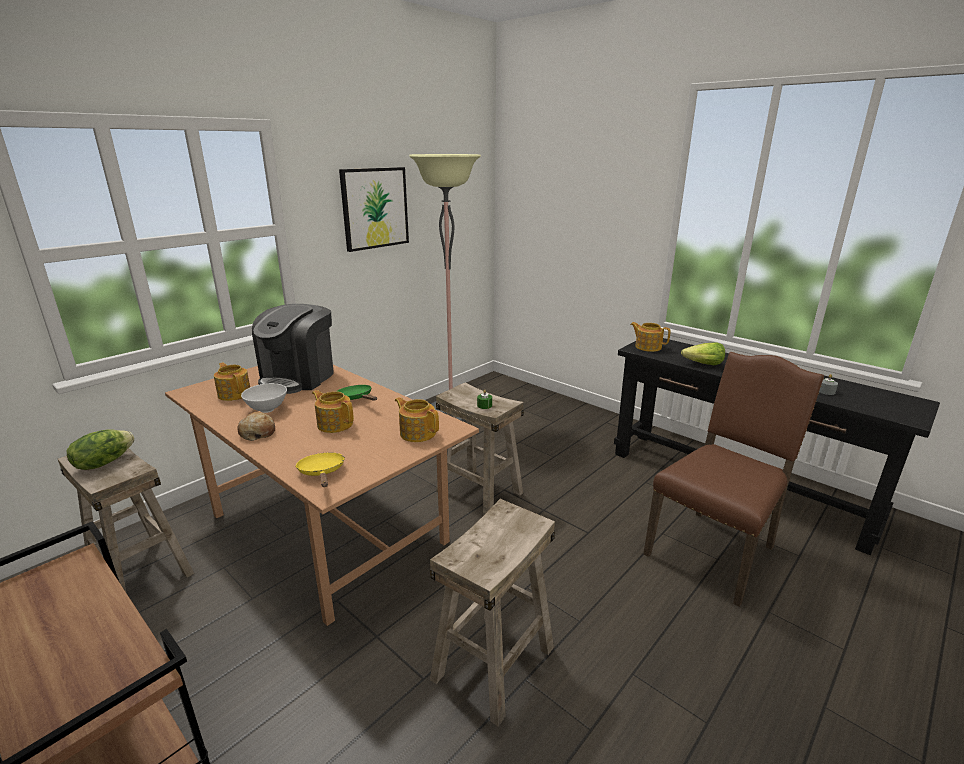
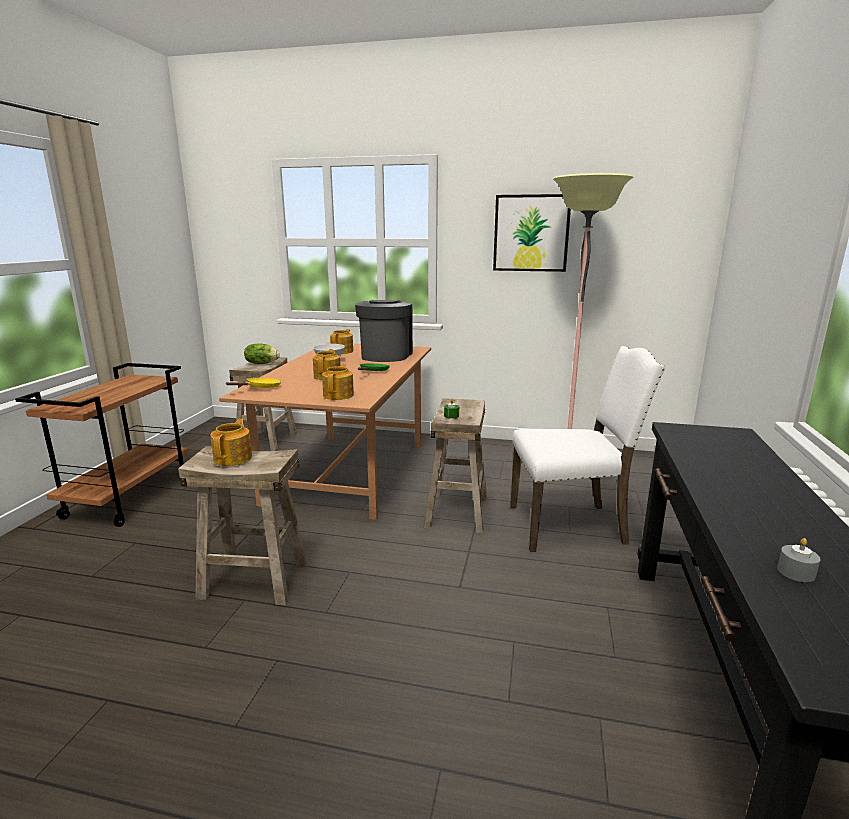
camera: 60 degrees right, 5 degrees down
(257, 432) = (297, 366): bread -> none
(298, 378) = (385, 355): coffee machine -> coffee machine turned 105 degrees clockwise
(544, 452) = (570, 525): none -> white chair
(647, 347) = (698, 433): teapot -> teapot (234, 458)
(703, 364) = (707, 469): lettuce -> none
(714, 550) = (523, 695): brown chair -> none

